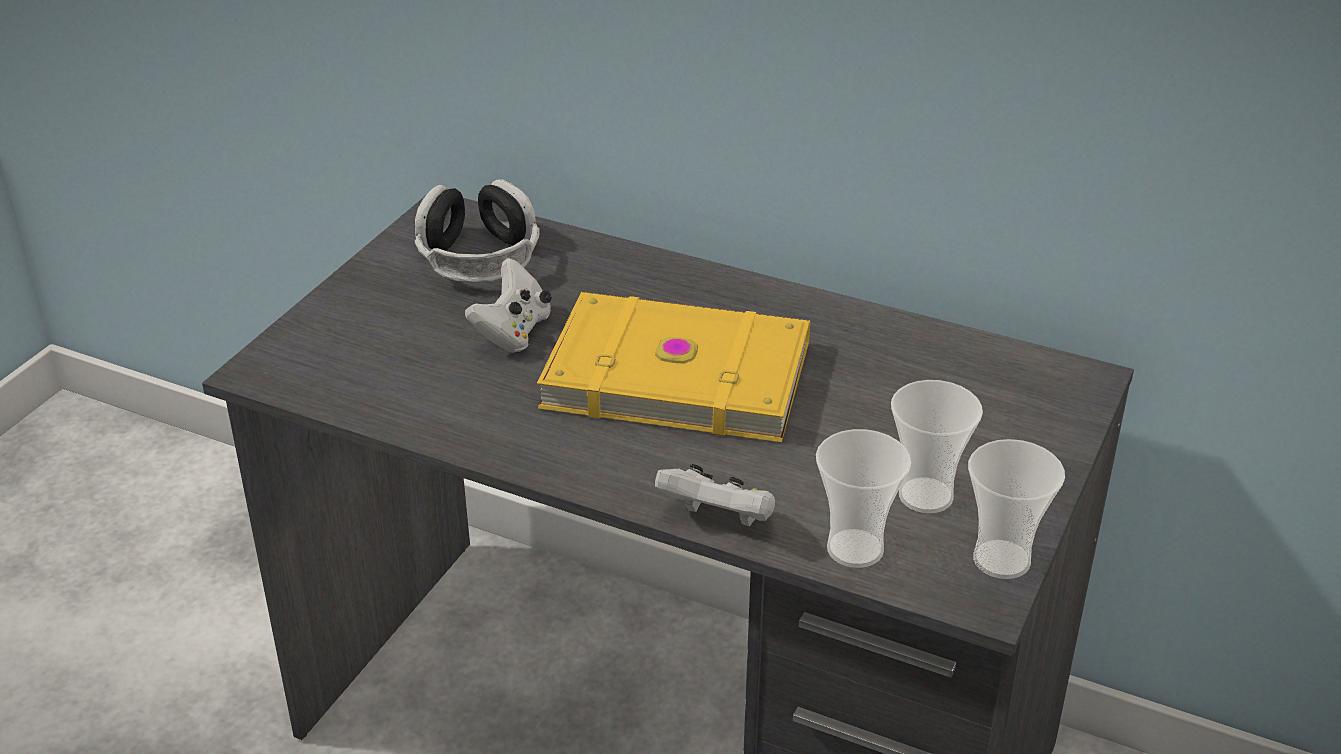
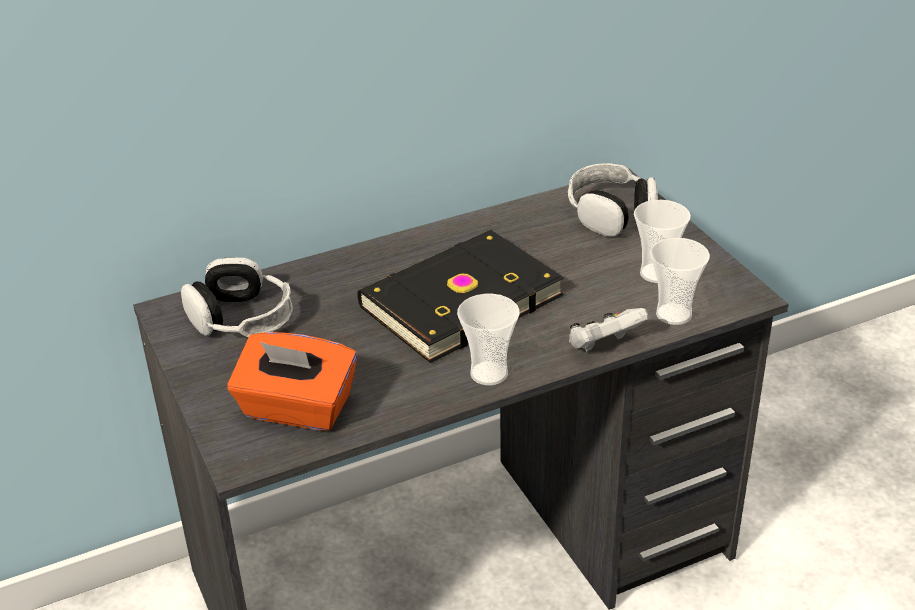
camera: 50 degrees left, 0 degrees up
(370, 363) = (296, 409): none -> orange tissue box
(513, 332) = (341, 340): white game controller -> none
(676, 372) = (458, 300): yellow book -> black book
(1001, 560) = (727, 276): cup -> cup (489, 373)
(1007, 401) = (612, 214): none -> headphones

